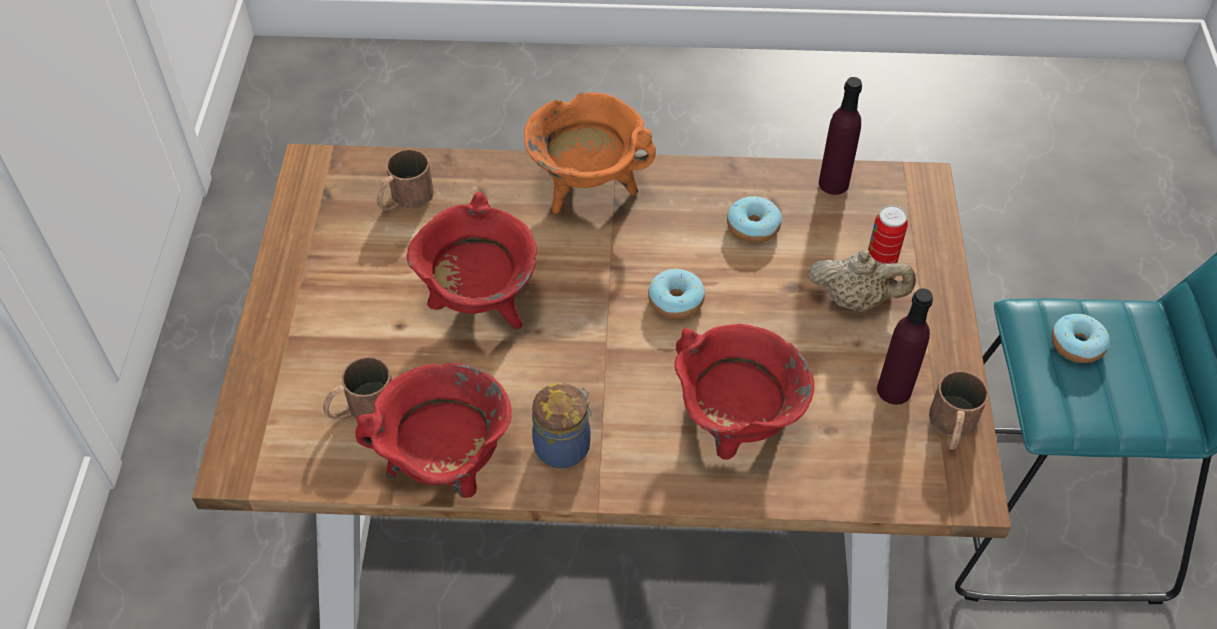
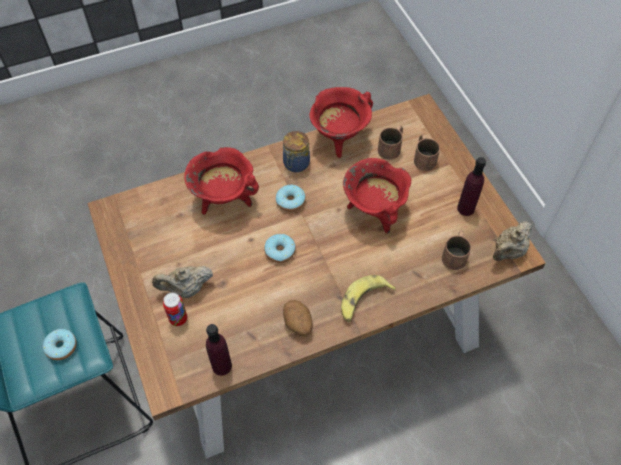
camera: 155 degrees right, 5 degrees up
(325, 173) = (508, 251): none -> beige teapot
(587, 188) = (363, 301): orange cooking pot -> banana
(699, 194) = (298, 324): none -> potato
(753, 227) = (258, 314): donut -> donut (290, 201)
(894, 390) = (153, 246): purple bottle -> purple bottle (465, 208)
(952, 427) = (121, 237): brown mug -> brown mug (423, 157)

